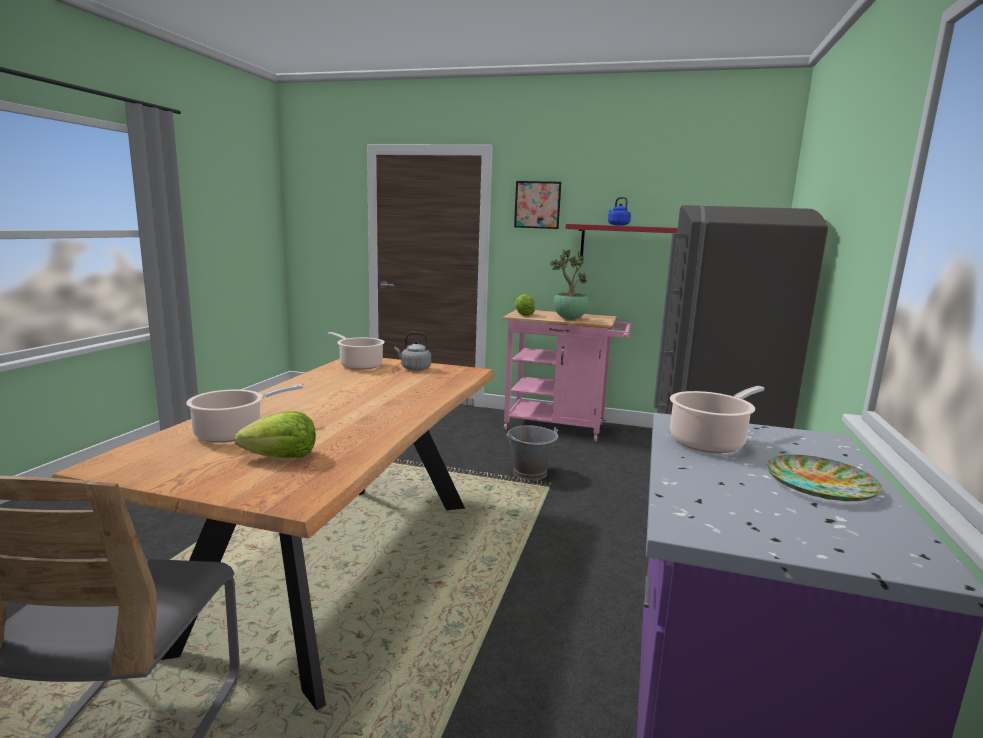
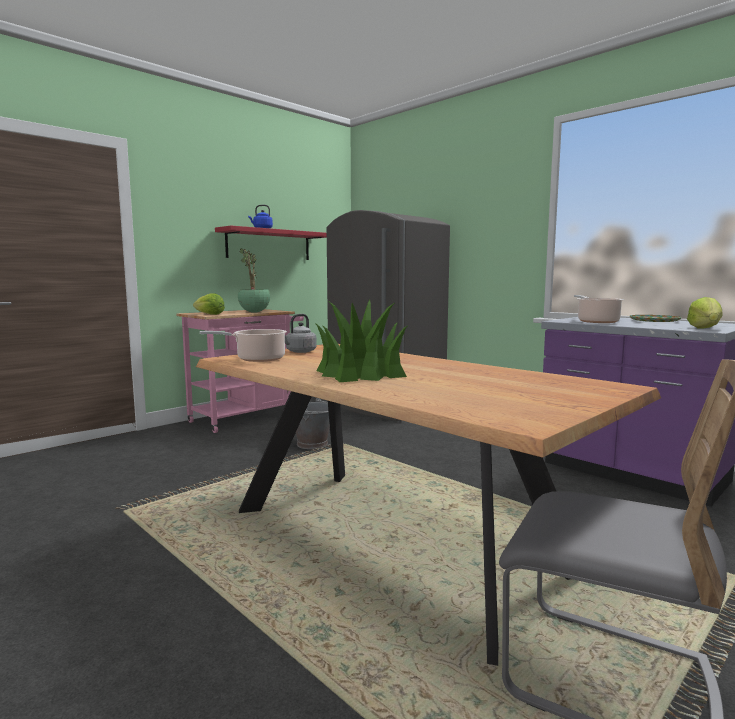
camera: 60 degrees left, 5 degrees down
(233, 433) = (452, 392): cooking pot -> none
(281, 457) = (529, 385): lettuce -> lettuce (705, 328)
(312, 398) = (361, 373): none -> potted plant
(537, 205) = (182, 207): picture -> none

